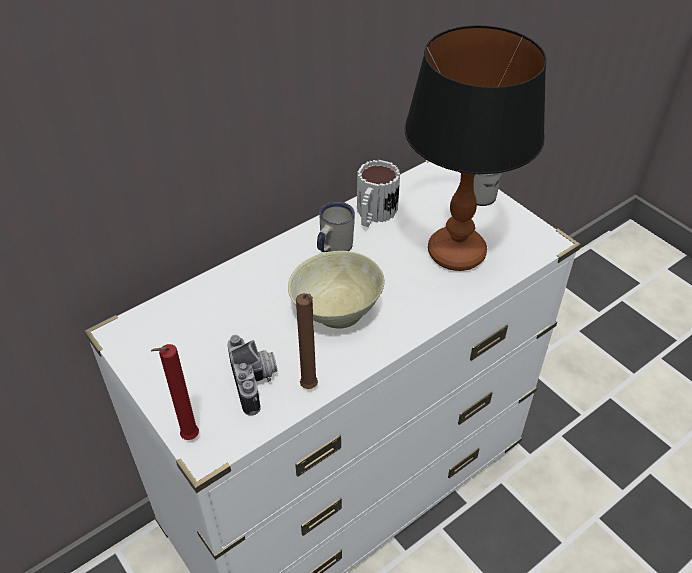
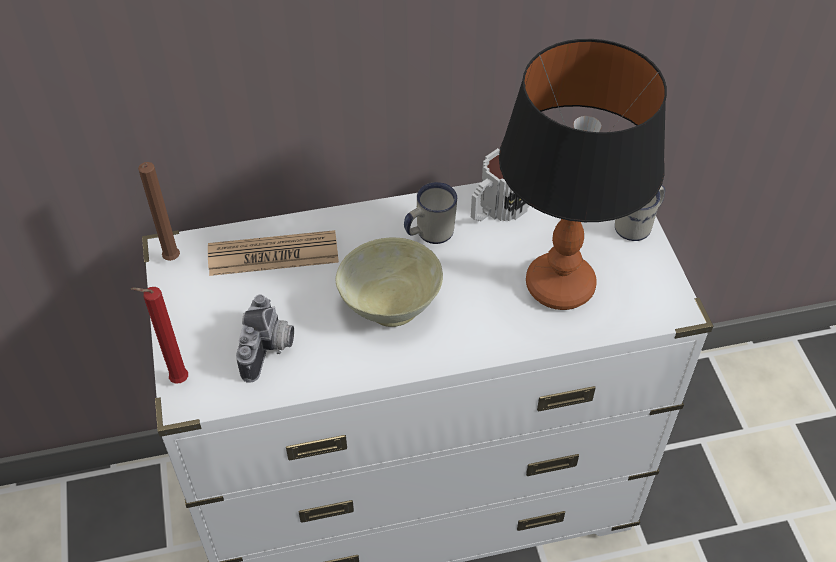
camera: 25 degrees right, 5 degrees up
(213, 306) = (273, 254): none -> newspaper
(310, 388) = (317, 377): brown candle -> brown candle (172, 261)

